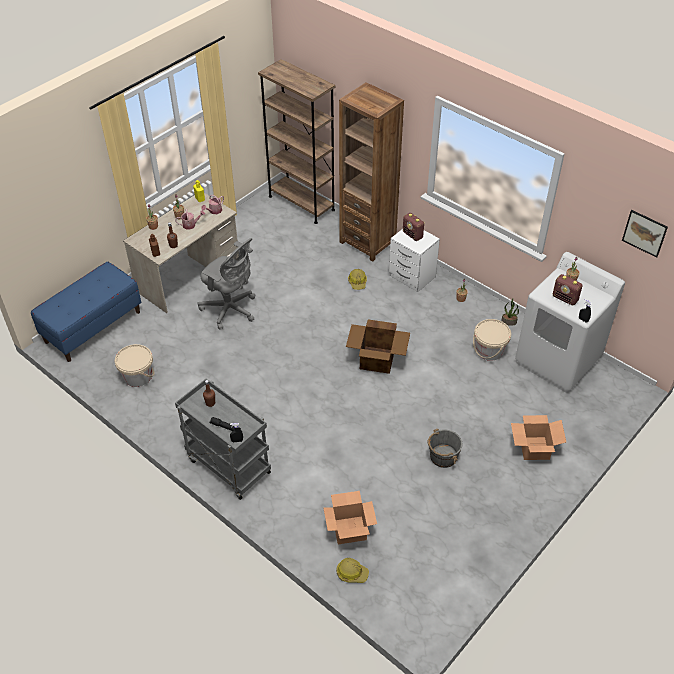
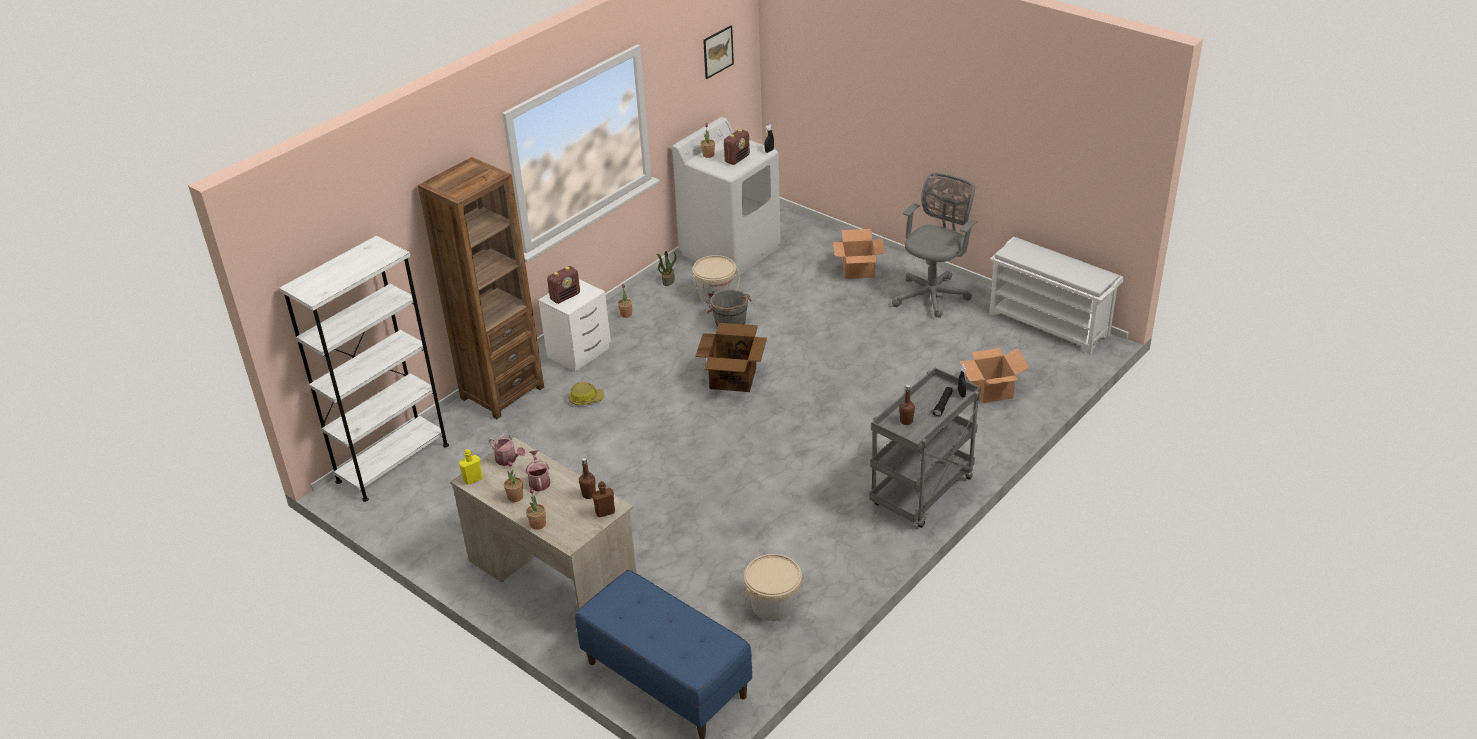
camera: 90 degrees left, 10 degrees down
(231, 310) = (634, 519): grey office chair -> grey office chair (933, 294)
(301, 203) = (393, 463): brown bookcase -> white bookcase
(352, 573) = (1045, 387): hard hat -> none
(442, 457) = (879, 328): grey bucket -> grey bucket (730, 322)
(450, 594) = (1050, 324): none -> white shoe rack

